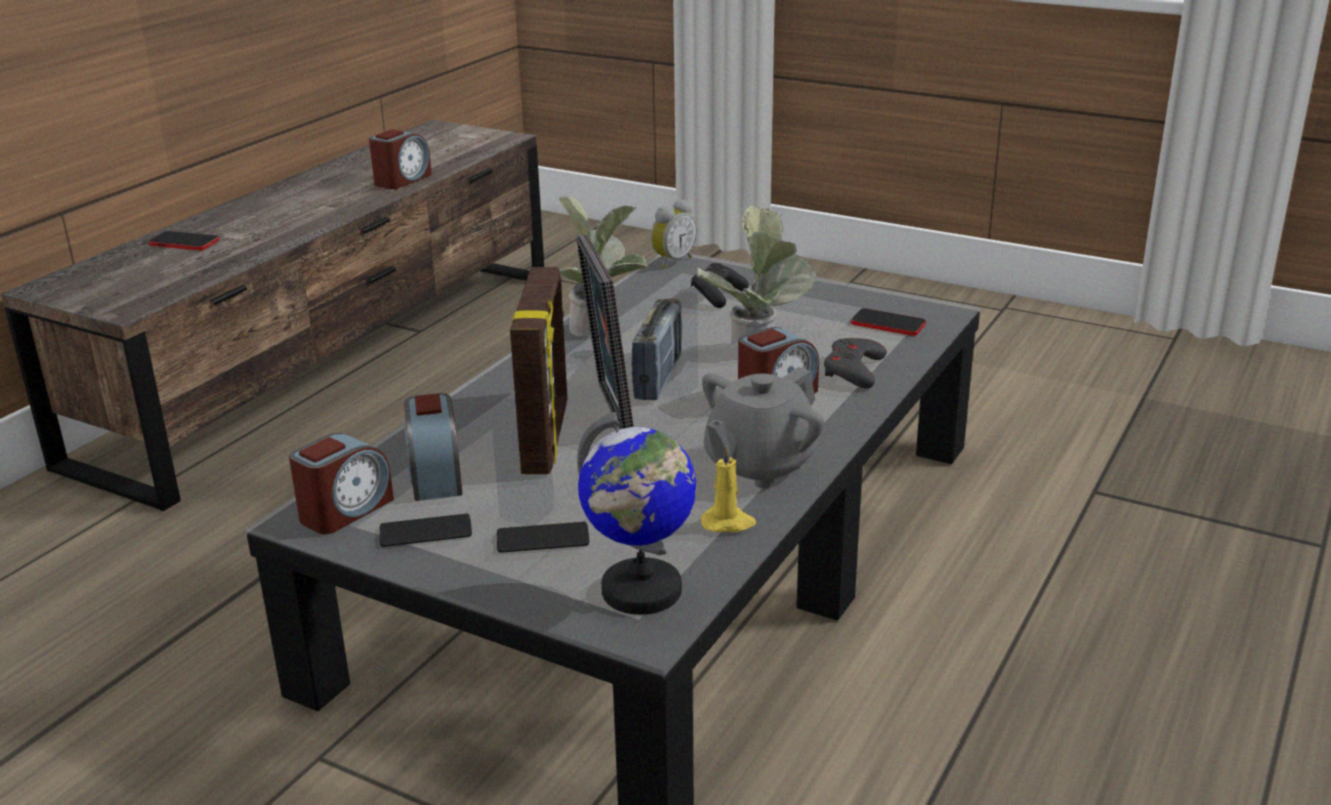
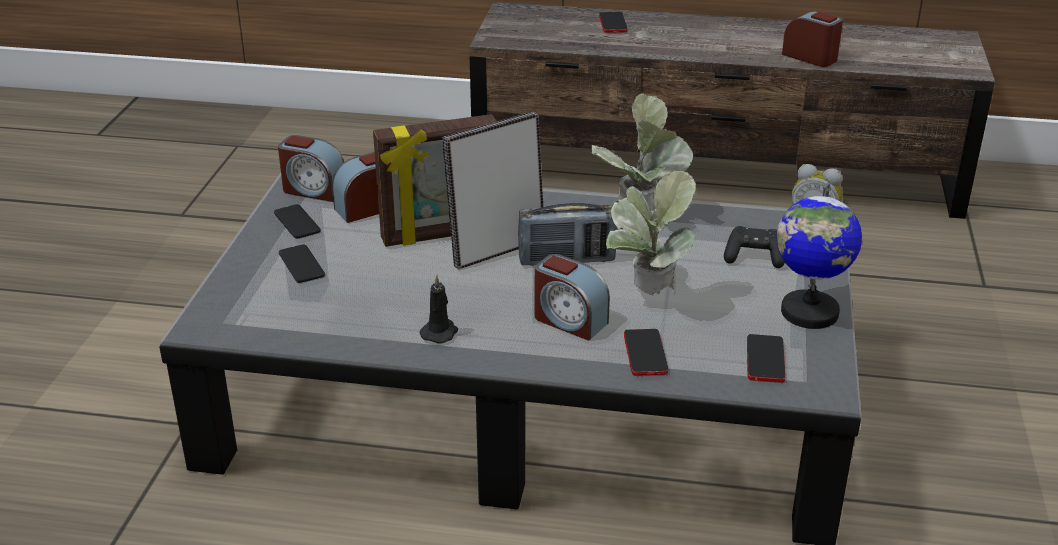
camera: 70 degrees right, 5 degrees up
(402, 180) = (810, 57): alarm clock -> alarm clock turned 150 degrees counterclockwise
(641, 591) = (247, 315): globe -> globe (808, 312)
(728, 523) = (347, 333): yellow candle -> none
(759, 466) = (440, 332): grey teapot -> black candle
(854, 370) = (645, 353): grey game controller -> phone

